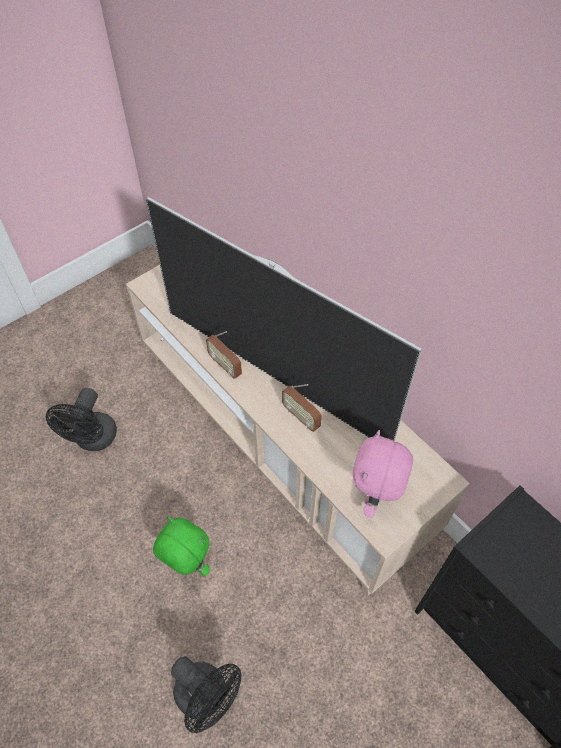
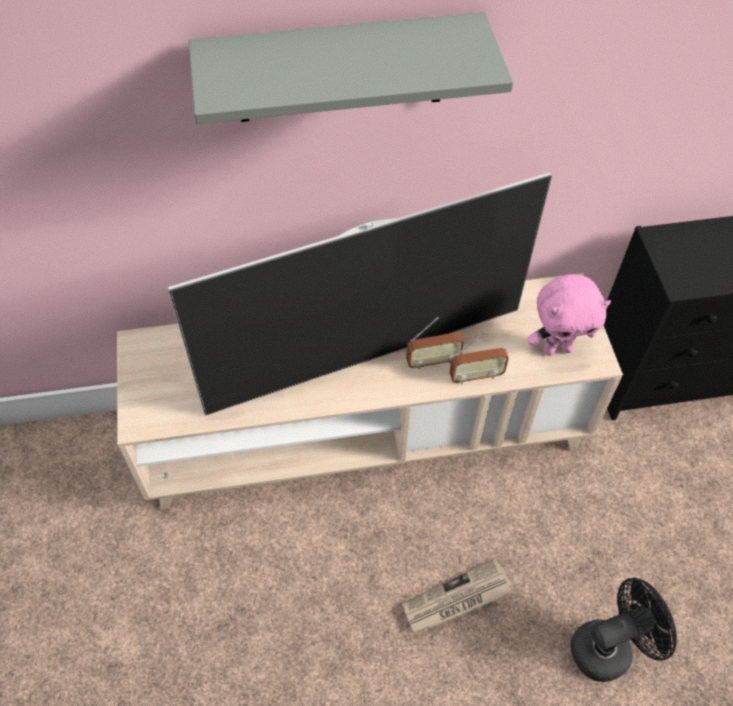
camera: 60 degrees left, 0 degrees up
(93, 440) = (231, 633): black fan -> none
(187, 564) = (457, 599): green plush toy -> newspaper
(225, 366) = (321, 397): radio -> radio (476, 376)
(336, 149) = (340, 69): none -> grey shelf
(375, 497) = (557, 348): pink plush toy -> pink plush toy turned 60 degrees counterclockwise

